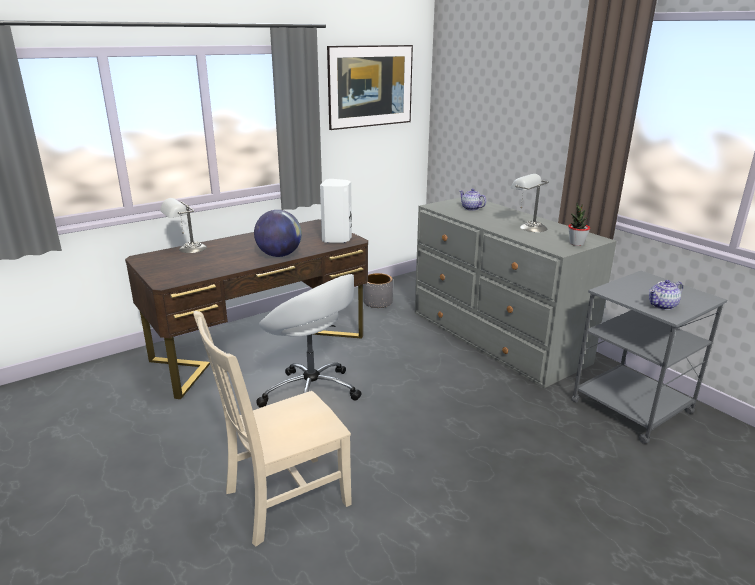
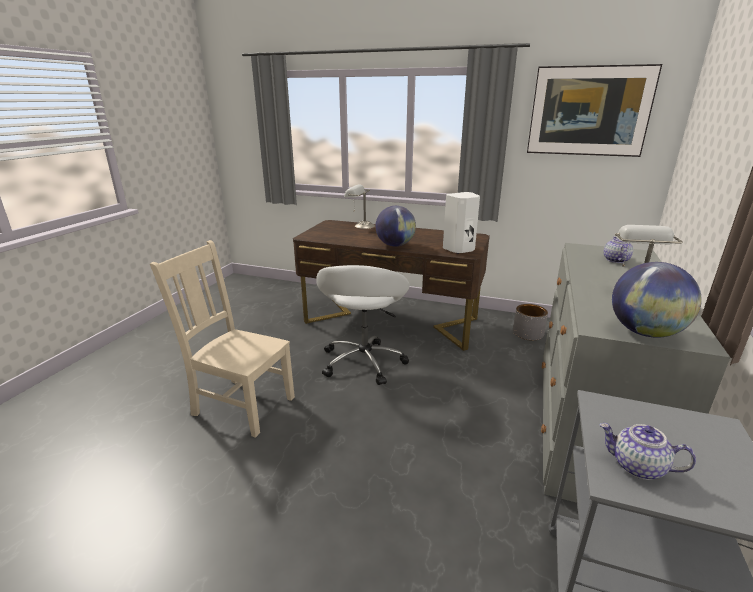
camera: 55 degrees right, 0 degrees up
(576, 243) = (645, 332): potted plant -> globe

